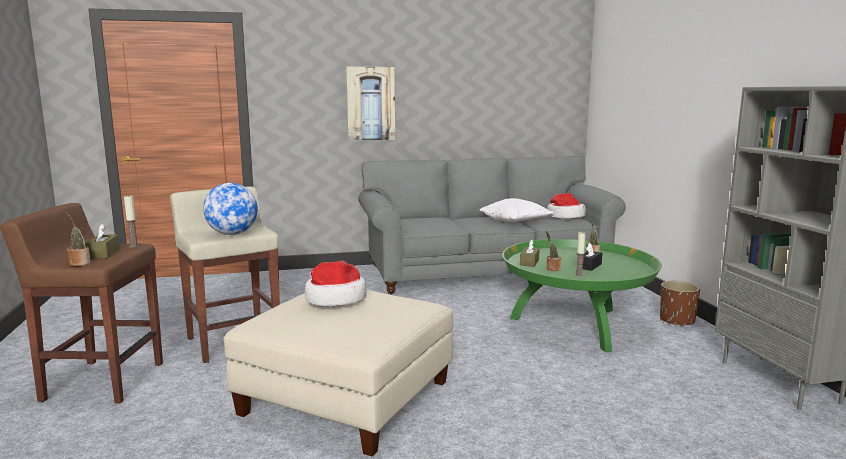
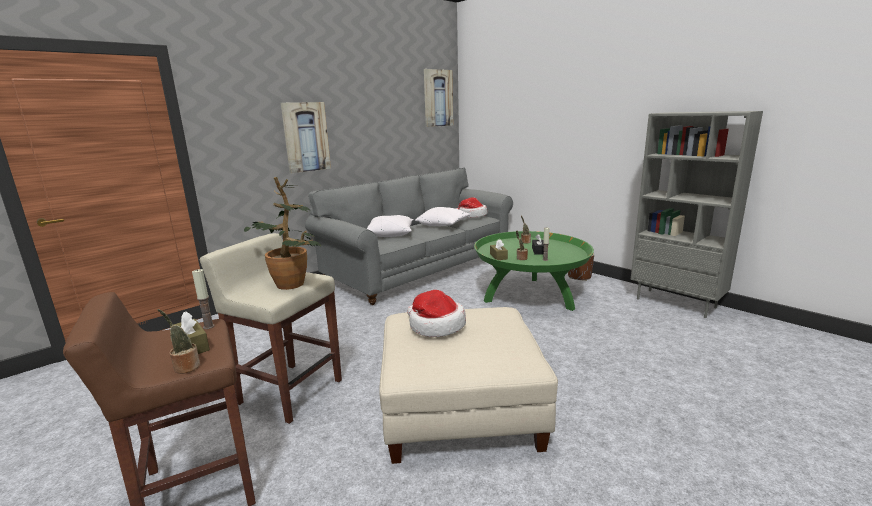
camera: 30 degrees left, 5 degrees up
(232, 234) = (292, 286): globe -> potted plant
(439, 220) = (390, 234): none -> white pillow
(556, 66) = (437, 98): none -> picture

